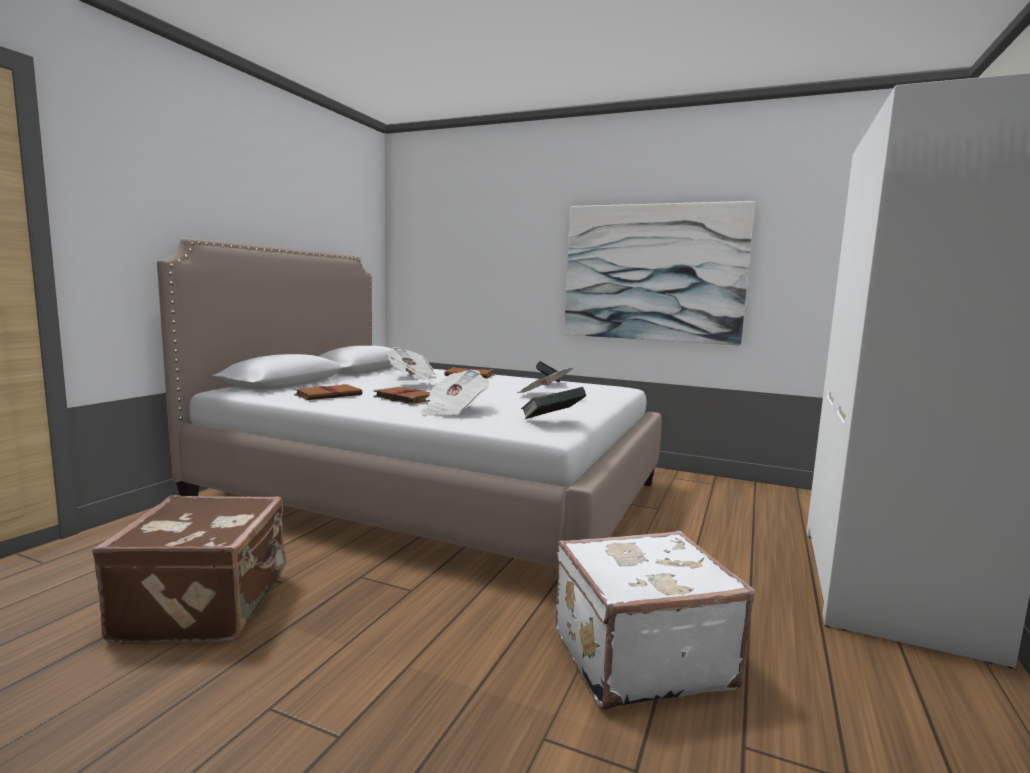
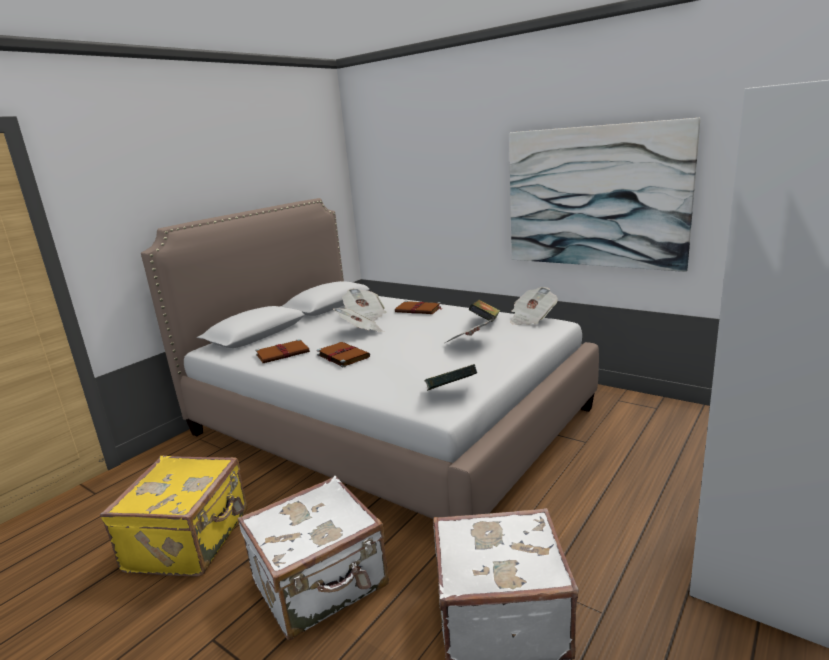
camera: 15 degrees right, 10 degrees up
(207, 605) = (191, 540): brown suitcase -> yellow suitcase
(407, 640) = (321, 584): none -> white suitcase
(452, 411) = (373, 376): newspaper -> newspaper (531, 319)

